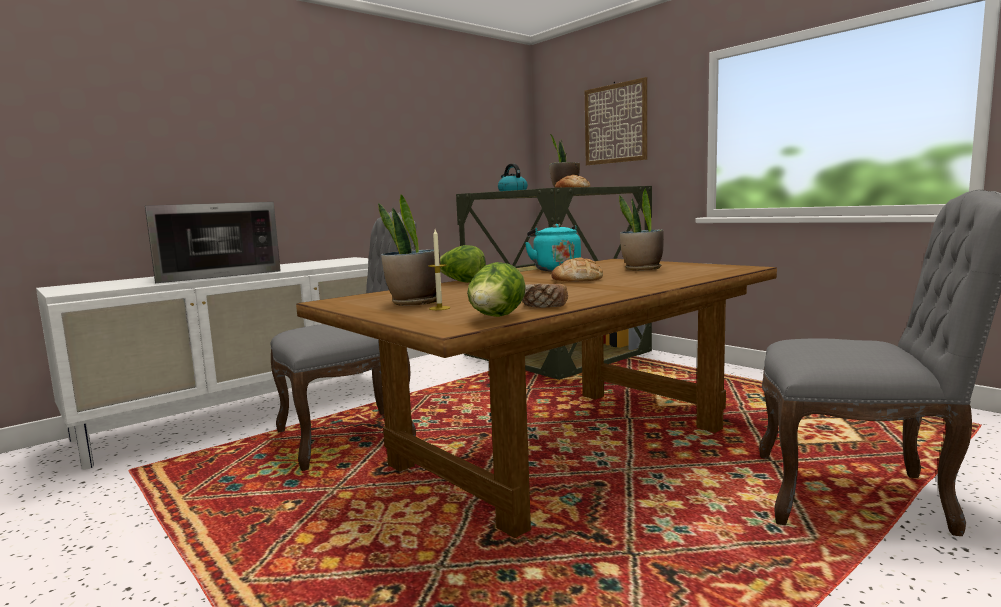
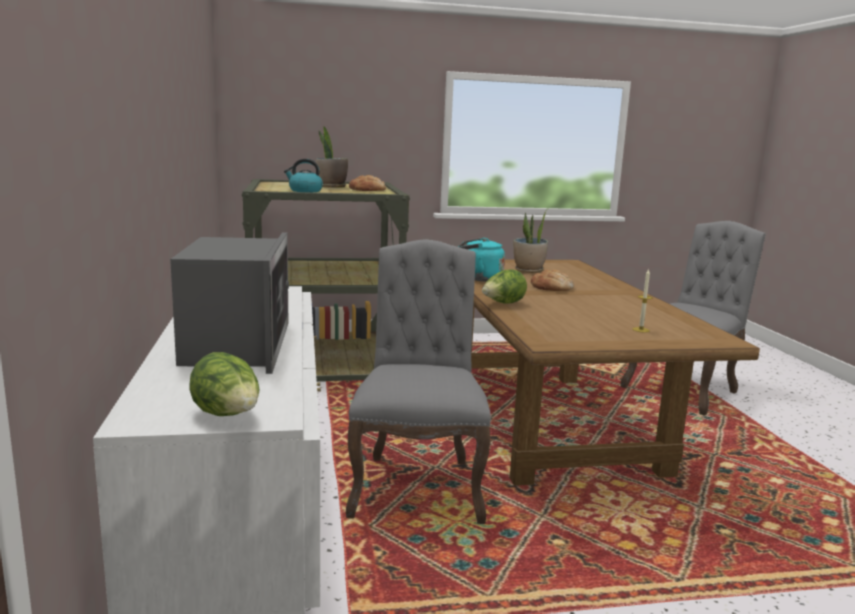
camera: 60 degrees left, 5 degrees up
(414, 303) = (603, 329): potted plant -> none
(496, 318) = (701, 328): lettuce -> lettuce (228, 416)
(544, 306) = (669, 315): bread -> none
(615, 122) = (343, 114): picture -> none

